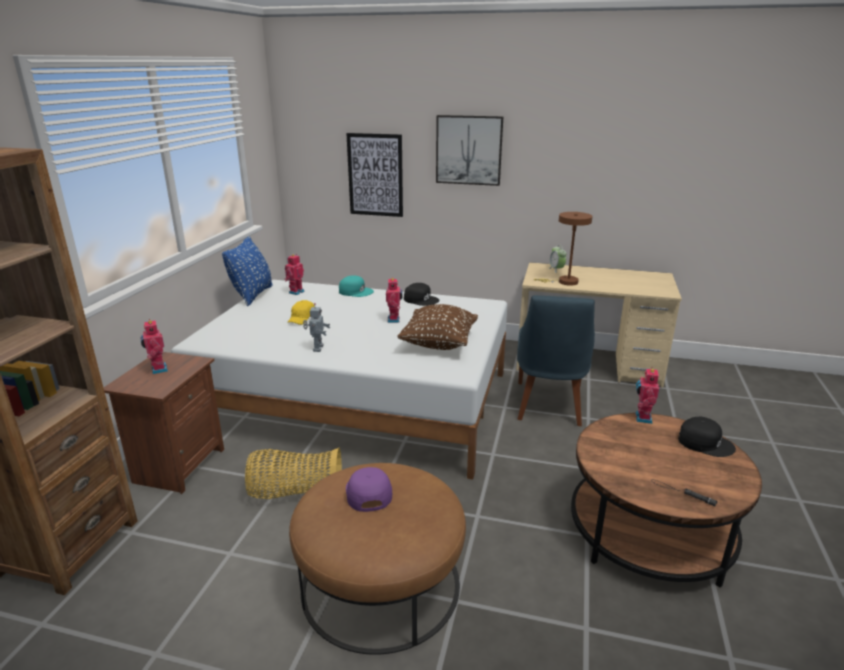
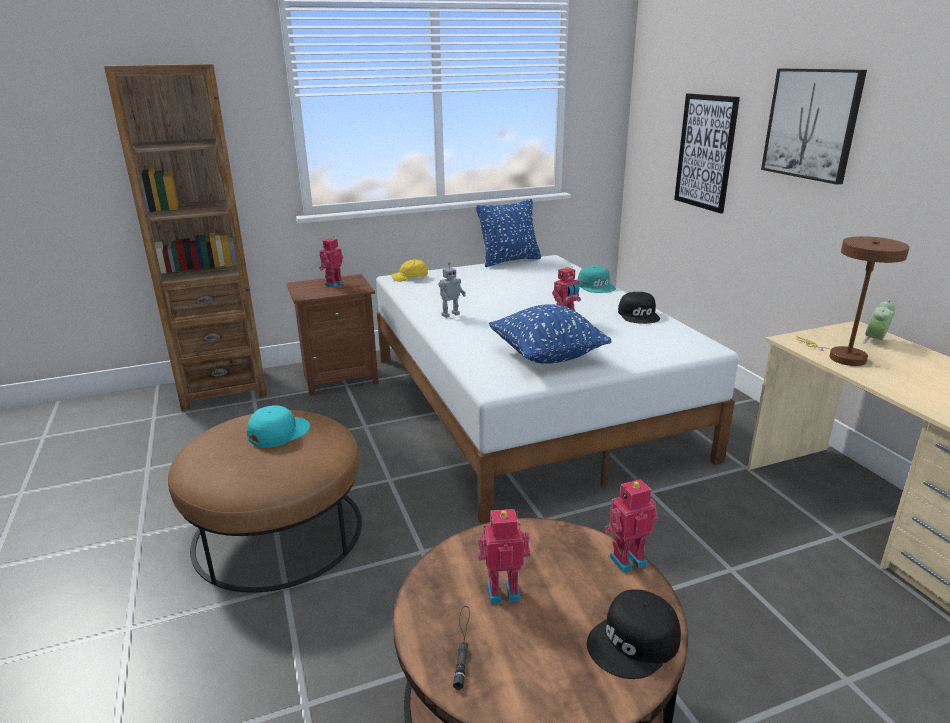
camera: 55 degrees right, 0 degrees up
(295, 292) = (546, 269): toy robot -> toy robot (503, 590)
(295, 493) = (356, 438): basket -> none
(302, 318) = (497, 290): yellow cap -> yellow cap (410, 278)
(367, 492) = (278, 432): purple cap -> turquoise cap
(439, 344) = (547, 356): brown pillow -> blue pillow
(548, 405) = (707, 524): blue chair -> none
(705, 442) = (635, 642): black cap -> black cap turned 60 degrees clockwise

